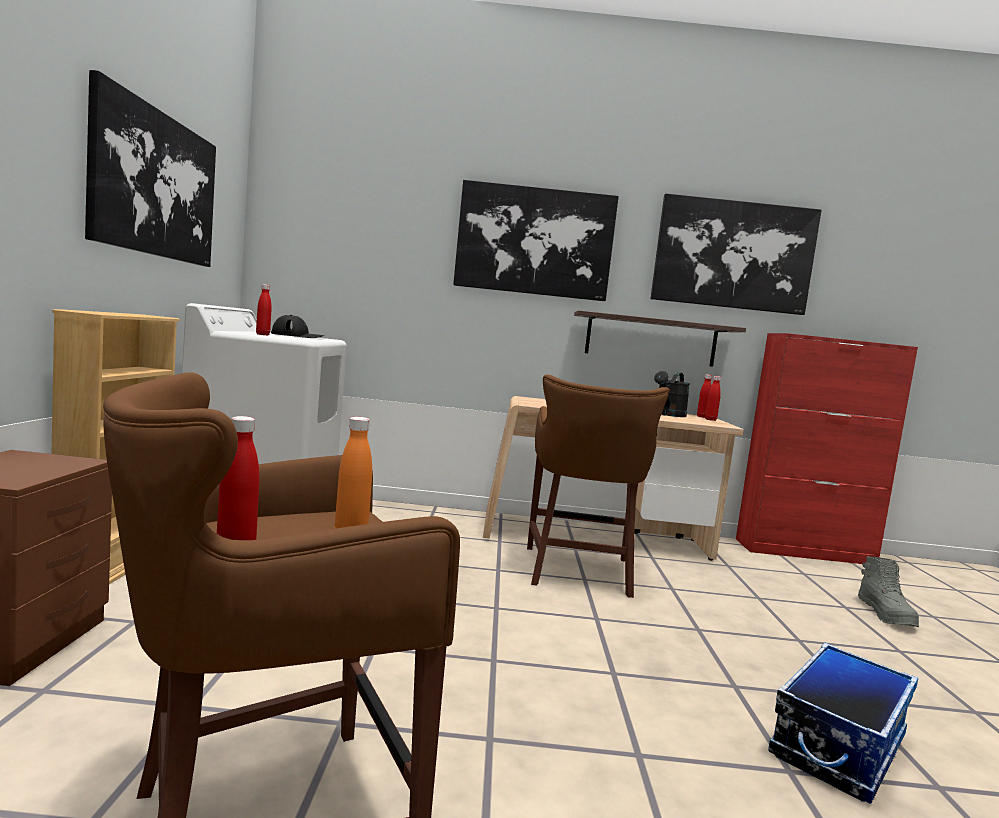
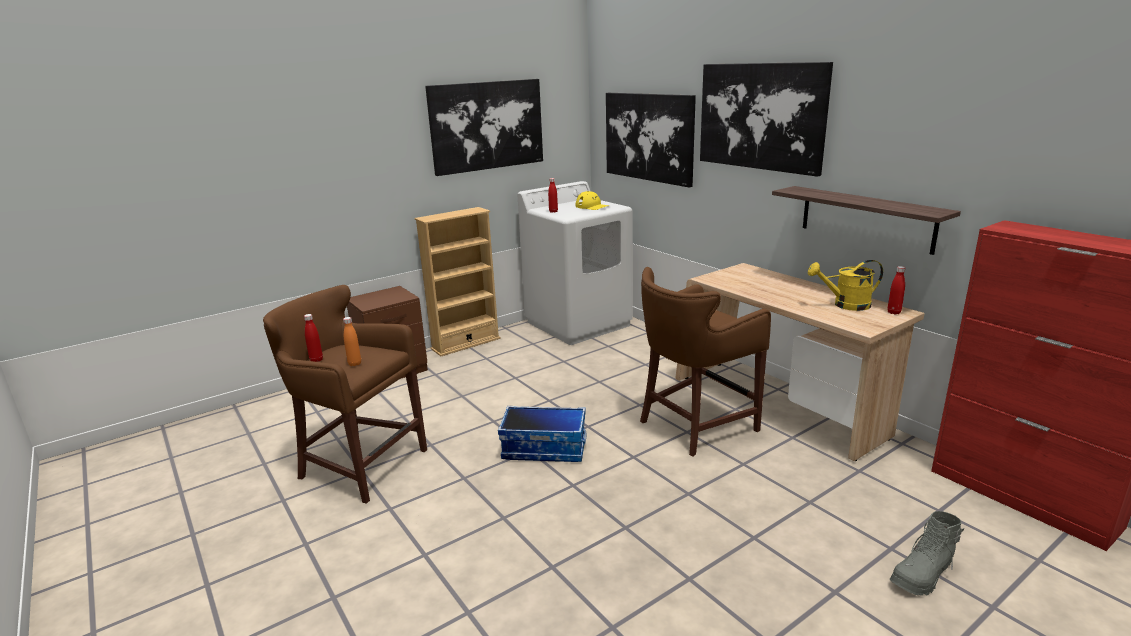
camera: 55 degrees right, 15 degrees up
(297, 336) = (592, 206): black cap -> yellow cap
(668, 415) = (845, 305): black watering can -> yellow watering can
(710, 420) = (883, 318): red bottle -> none
(733, 255) = (964, 119): picture -> picture (649, 137)
(837, 744) = (608, 579): storage box -> storage box (545, 448)

